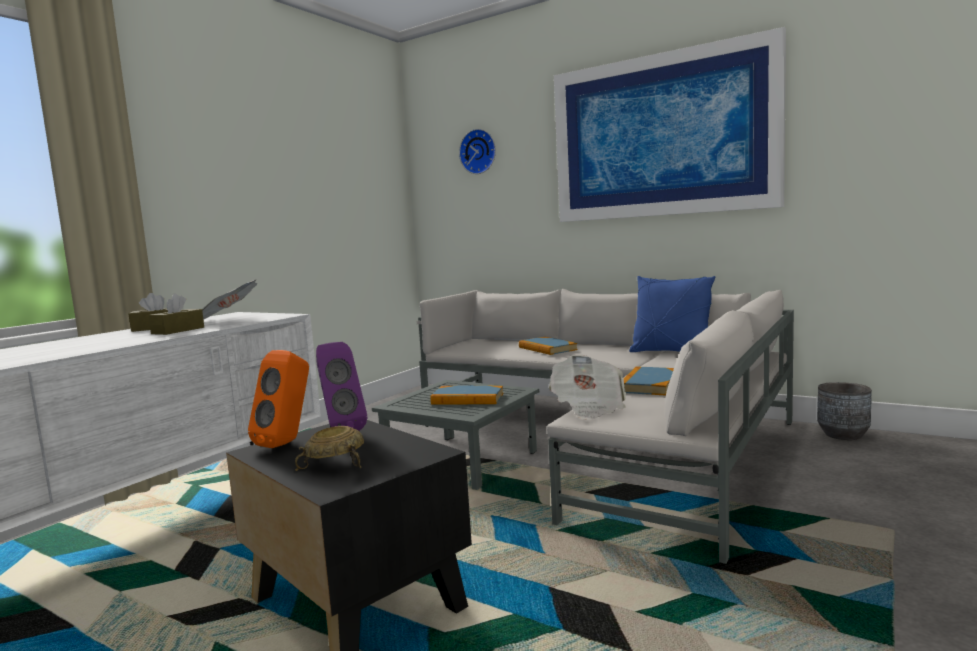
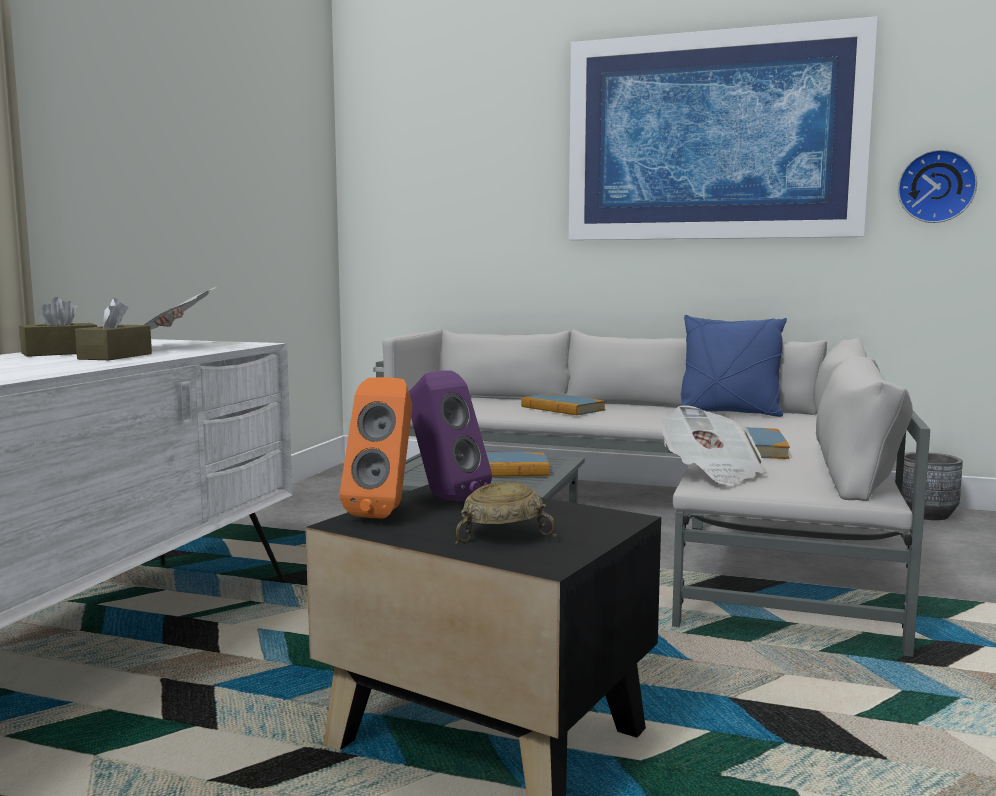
camera: 15 degrees left, 0 degrees up
(479, 152) = (450, 136): wall clock -> wall clock (935, 187)

